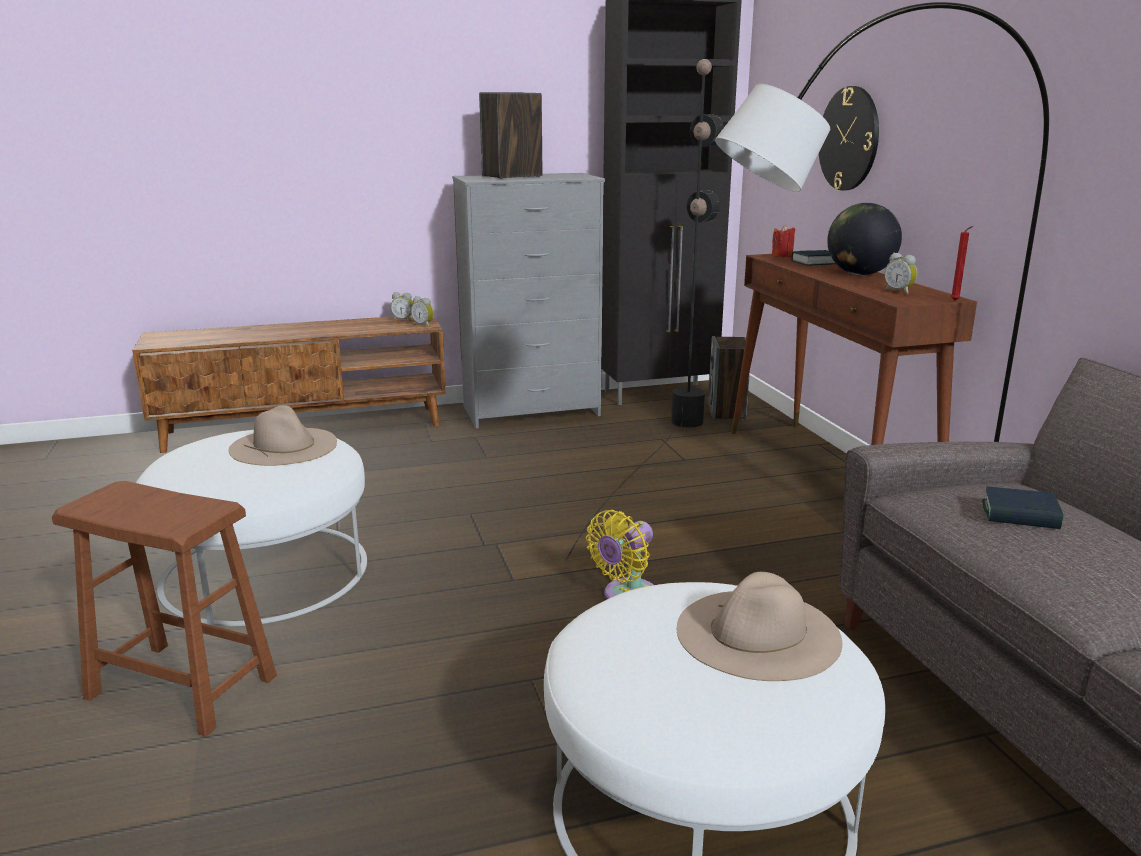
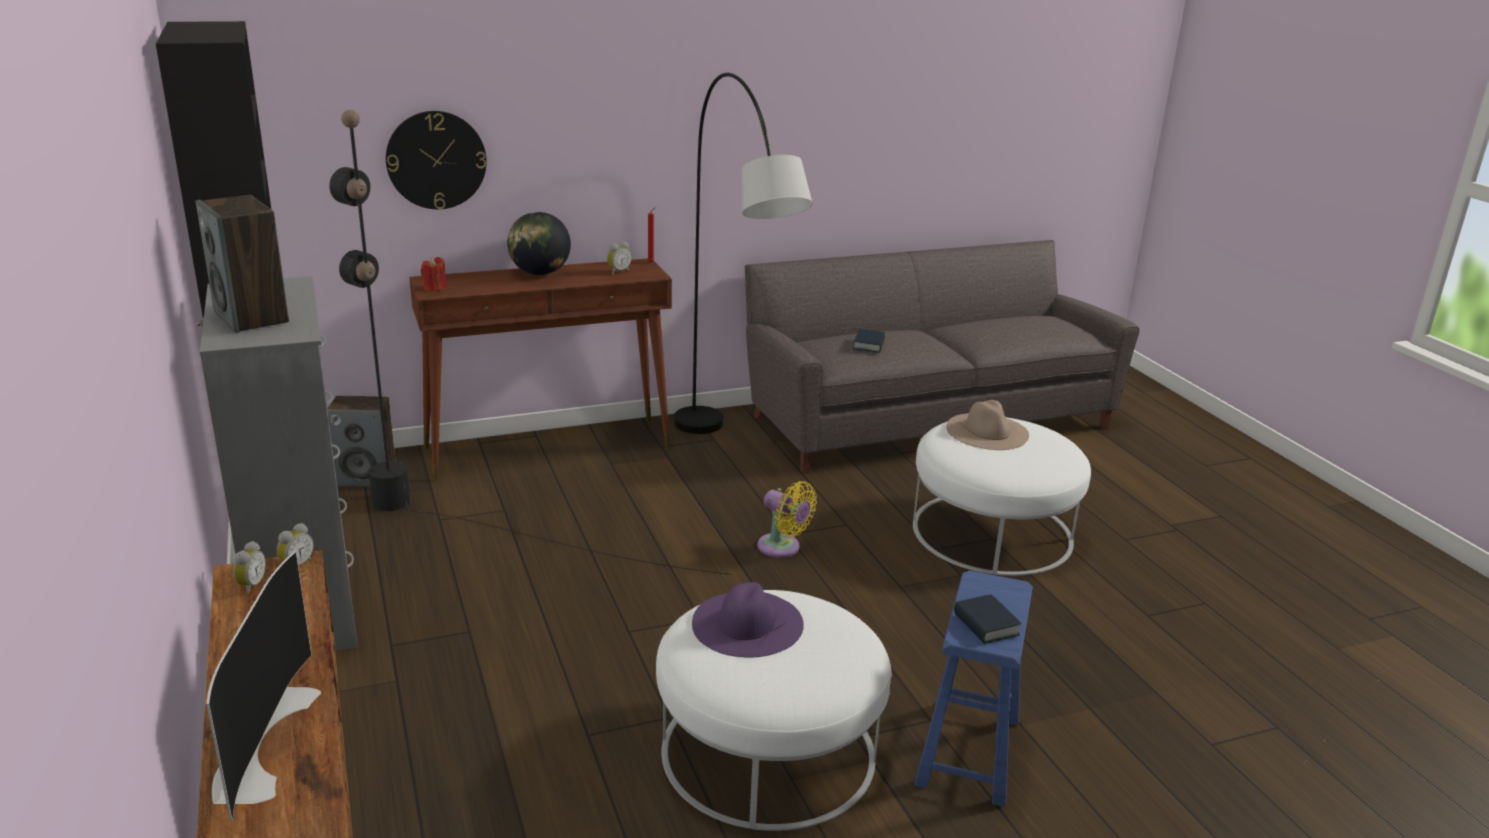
camera: 95 degrees left, 5 degrees up
(182, 687) = (967, 752): brown stool -> blue stool
(242, 332) = (260, 740): none -> television
(284, 446) = (747, 623): beige hat -> purple hat
(815, 263) = (478, 280): book -> book (985, 625)

